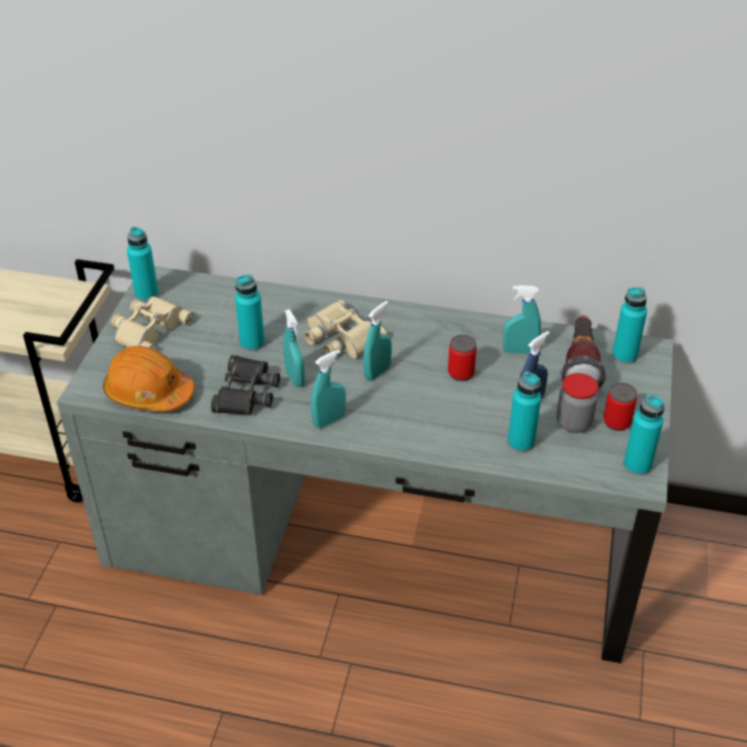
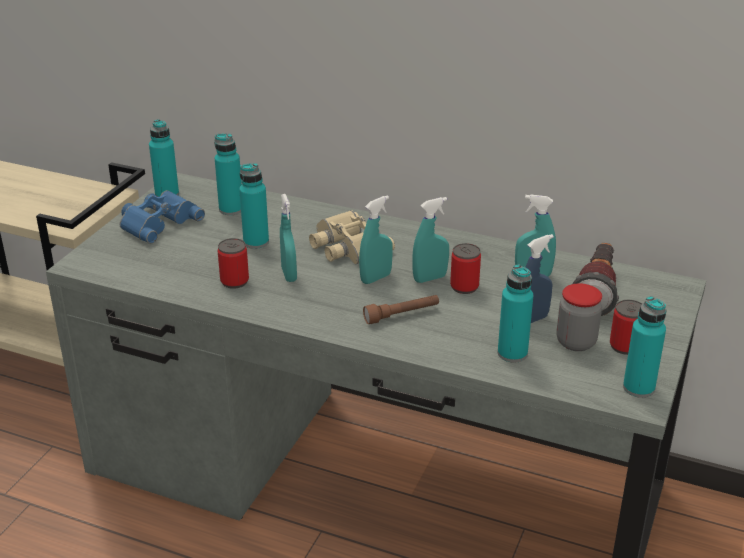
camera: 10 degrees right, 10 degrees down
(148, 329) = (158, 222): beige binoculars -> blue binoculars
(148, 393) = (138, 272): orange hard hat -> none
(245, 392) = (234, 281): black binoculars -> can
(329, 420) = (312, 313): turquoise spray bottle -> turquoise spray bottle (430, 278)
(412, 412) = (402, 315): none -> brown flashlight
(624, 356) = (647, 289): turquoise bottle -> turquoise bottle (231, 209)

